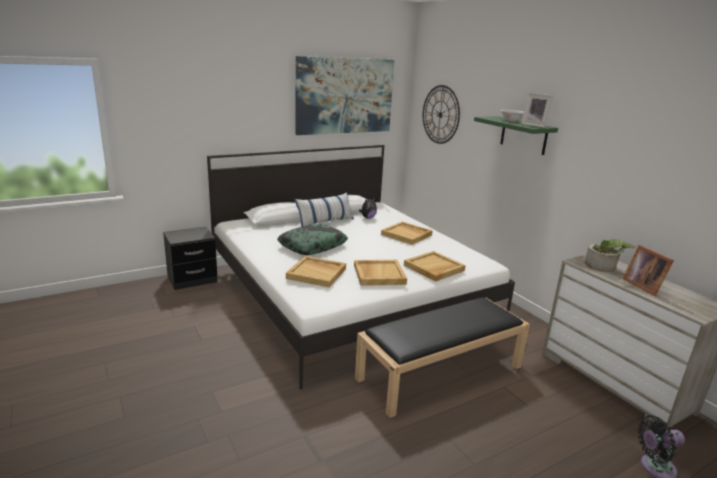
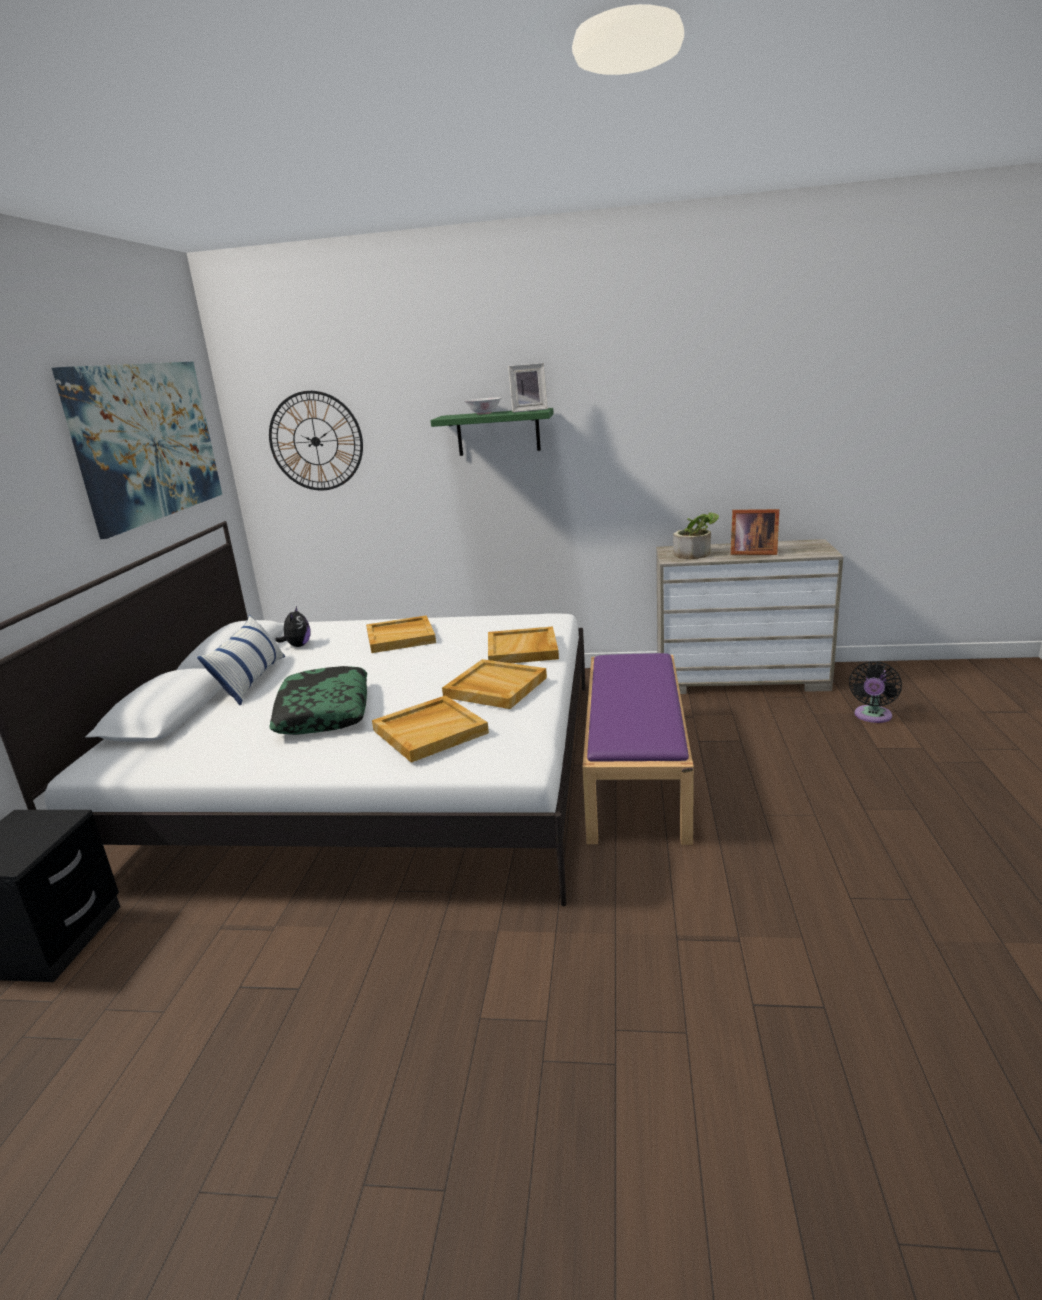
camera: 50 degrees left, 0 degrees up
(440, 372) = (634, 770): black bench -> purple bench

